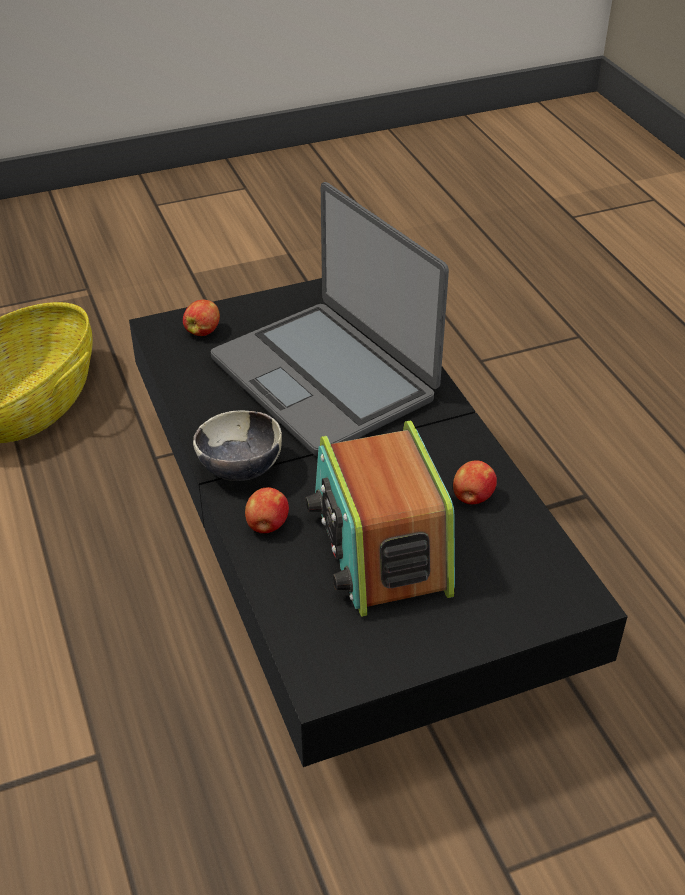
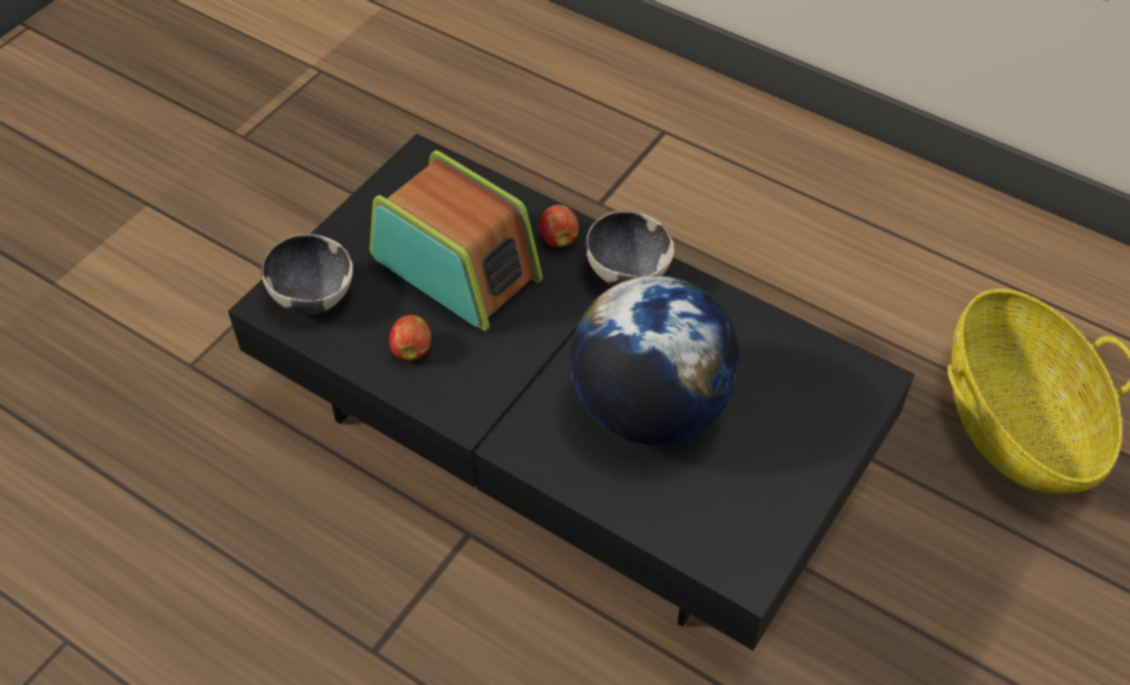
camera: 145 degrees right, 10 degrees up
(203, 331) = (826, 400): apple -> none
(325, 378) = (650, 409): laptop -> globe
(534, 587) = (313, 296): none -> bowl

